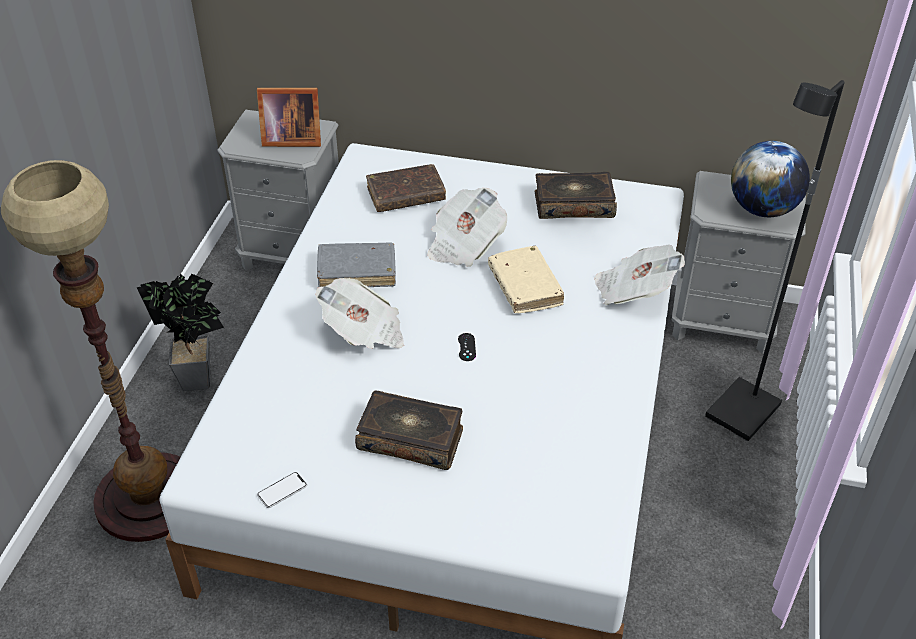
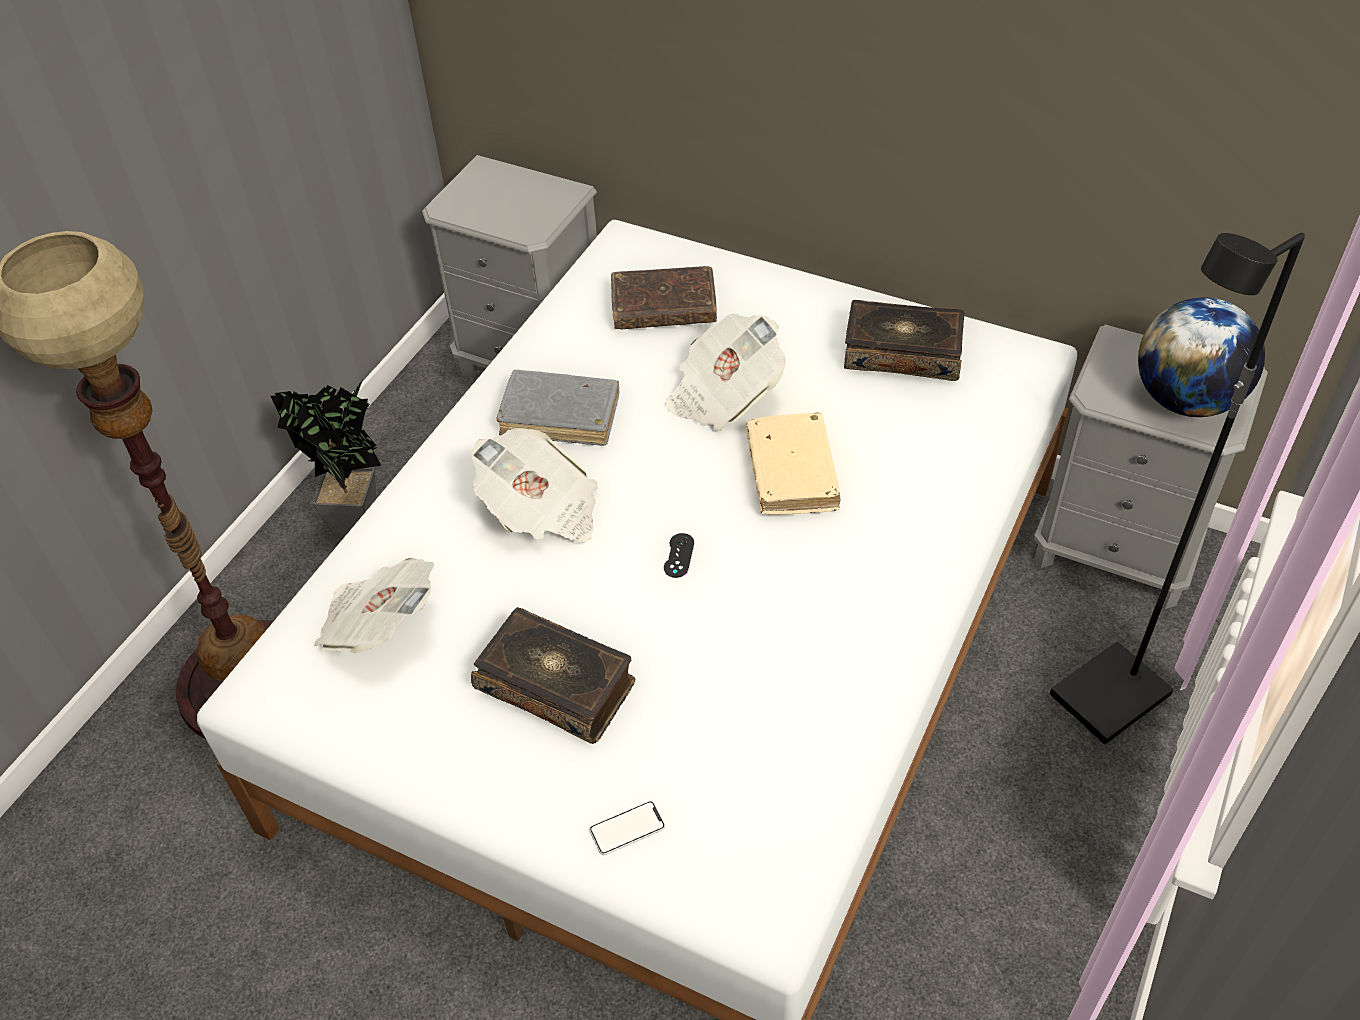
camera: 15 degrees right, 5 degrees up
(282, 490) = (357, 734): phone -> phone (627, 829)
(290, 139) = (522, 206): picture frame -> none
(634, 291) = (952, 503): newspaper -> newspaper (380, 625)

